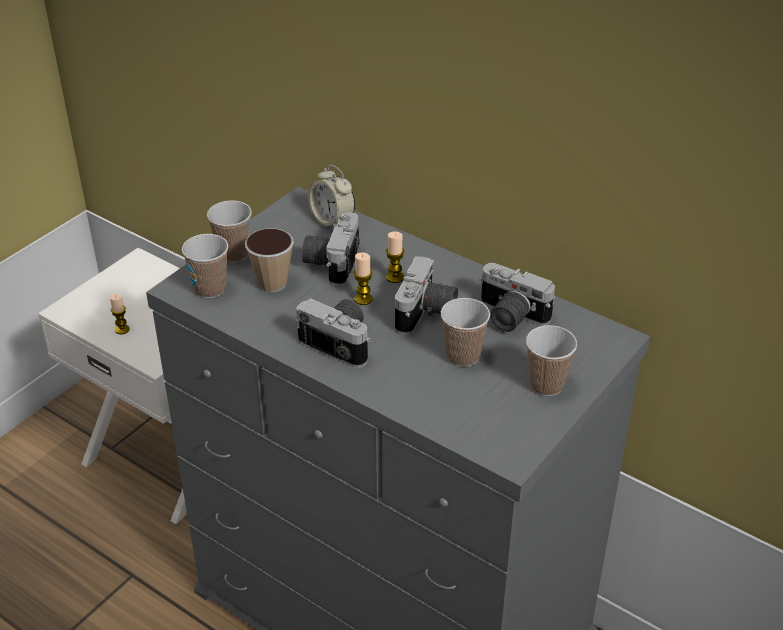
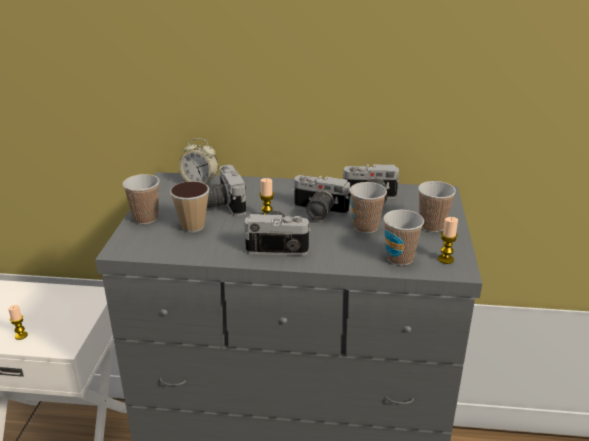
camera: 30 degrees left, 10 degrees down
(210, 289) = (147, 242): cup -> cup (399, 258)
(395, 277) = (275, 200): candle -> candle (445, 259)
(426, 314) = (318, 213): camera -> camera turned 120 degrees clockwise

